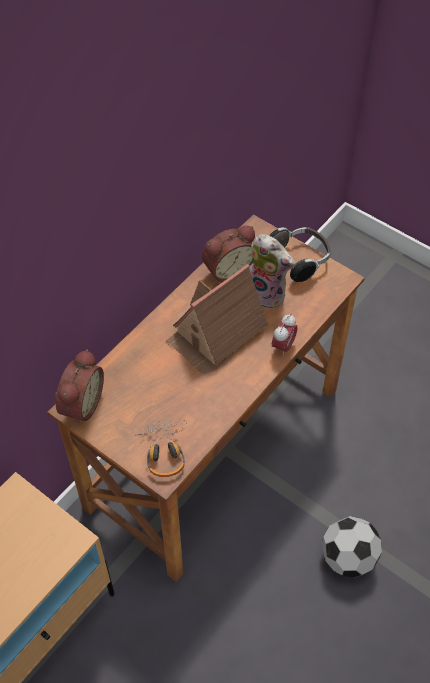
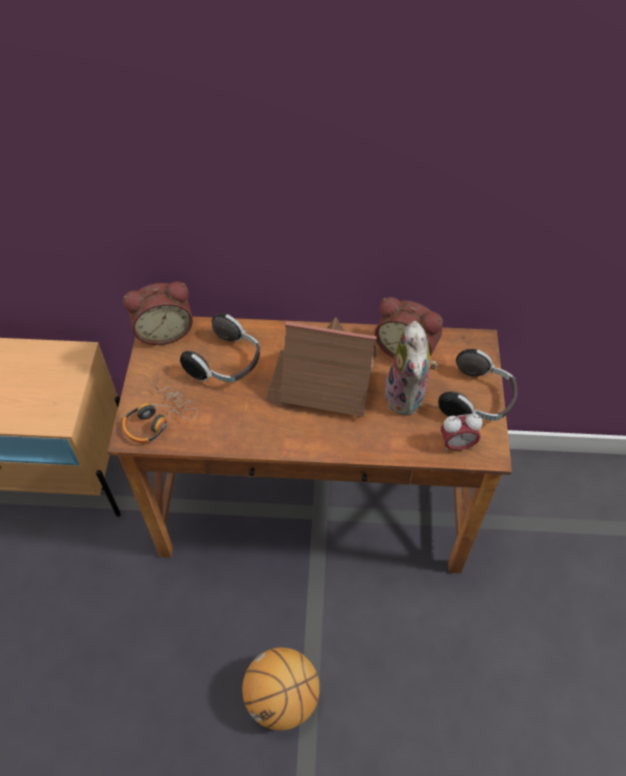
camera: 55 degrees right, 0 degrees up
(149, 380) = (226, 363): none -> headphones
(283, 346) = (353, 447): alarm clock -> alarm clock (456, 445)
(348, 558) = (282, 698): football -> basketball

